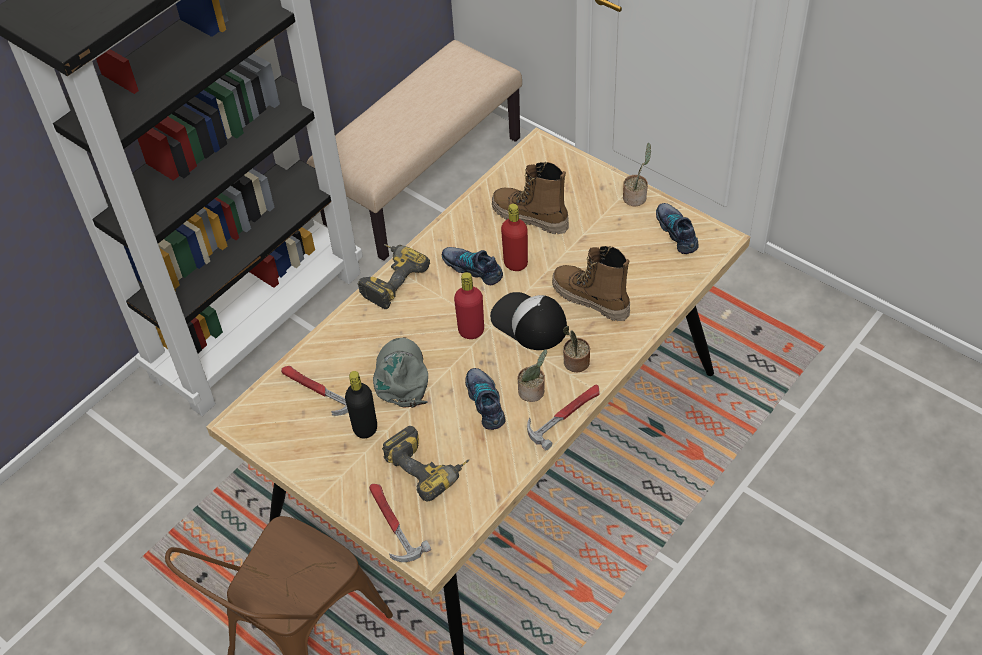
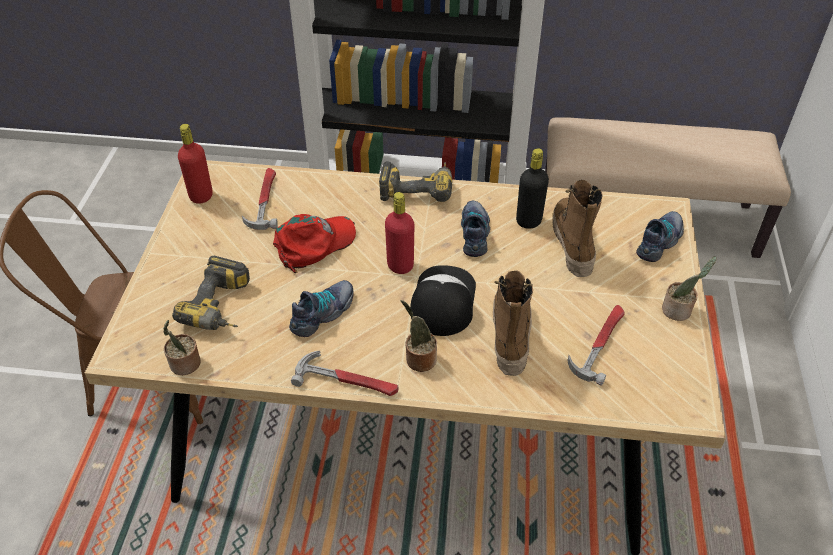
camera: 55 degrees right, 5 degrees down
(365, 428) = (242, 247): black bottle -> black bottle (528, 221)
(392, 524) = (146, 312): hammer -> hammer (599, 344)
(401, 376) = (314, 244): grey cap -> red cap
(515, 263) = (507, 259): red bottle -> red bottle (201, 196)
(533, 392) = (359, 342): potted plant -> potted plant (185, 365)
(677, 232) = (665, 366): shoe -> shoe (660, 241)

